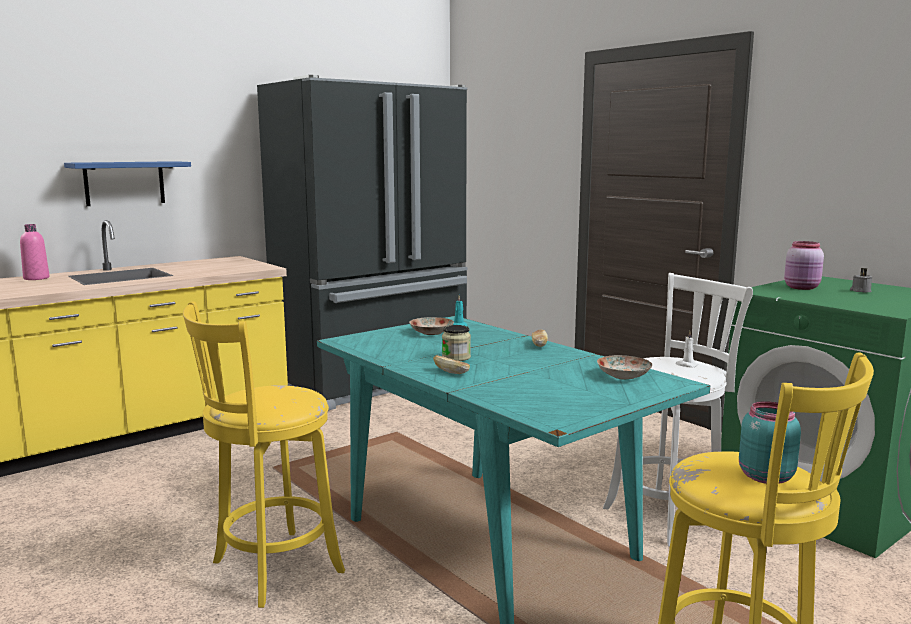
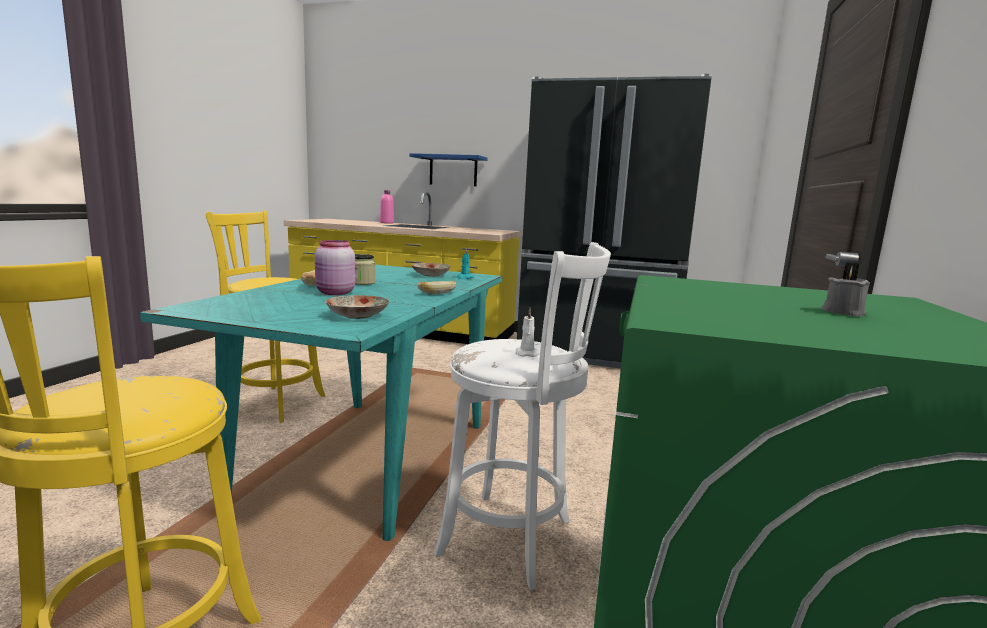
camera: 55 degrees right, 0 degrees up
(764, 476) = (102, 403): turquoise jar -> none
(802, 288) = (759, 292): pink jar -> pink jar (334, 293)

